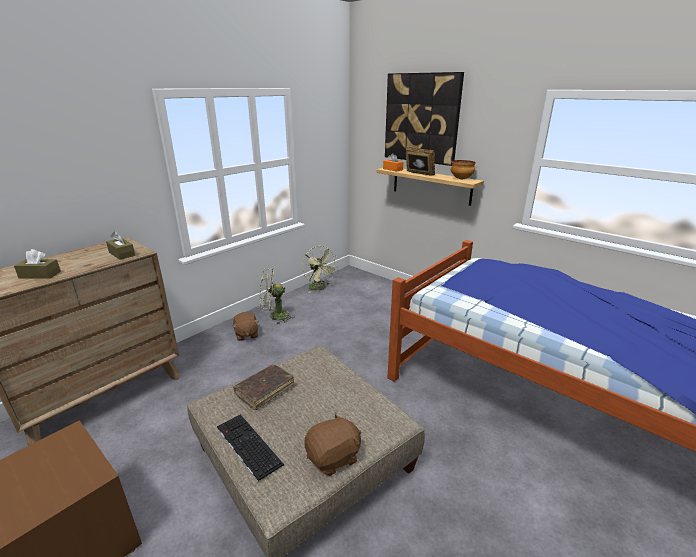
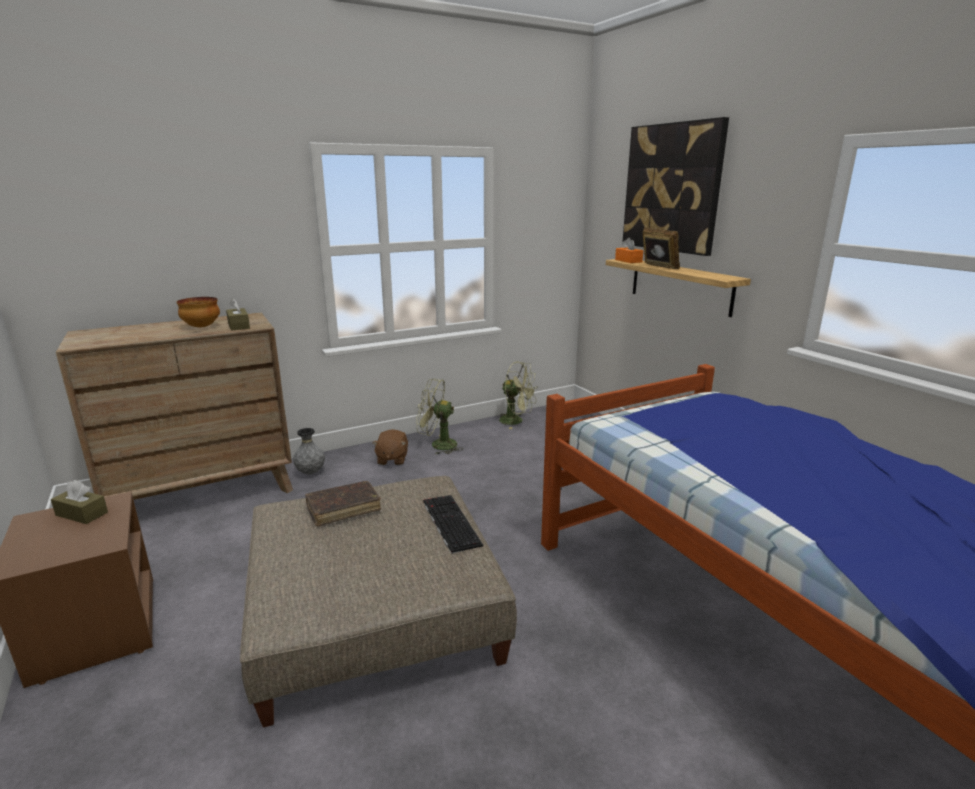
camera: 20 degrees right, 5 degrees down
(40, 275) = (147, 334): brown tissue box -> brown tissue box (82, 514)
(187, 358) = (310, 473): none -> grey vase
(247, 445) = (282, 560): keyboard -> keyboard (449, 522)
(320, 288) = (516, 421): green fan -> green fan turned 45 degrees counterclockwise
(334, 457) = (371, 598): brown plush toy -> none
(461, 179) = (716, 275): bowl -> bowl (201, 327)

